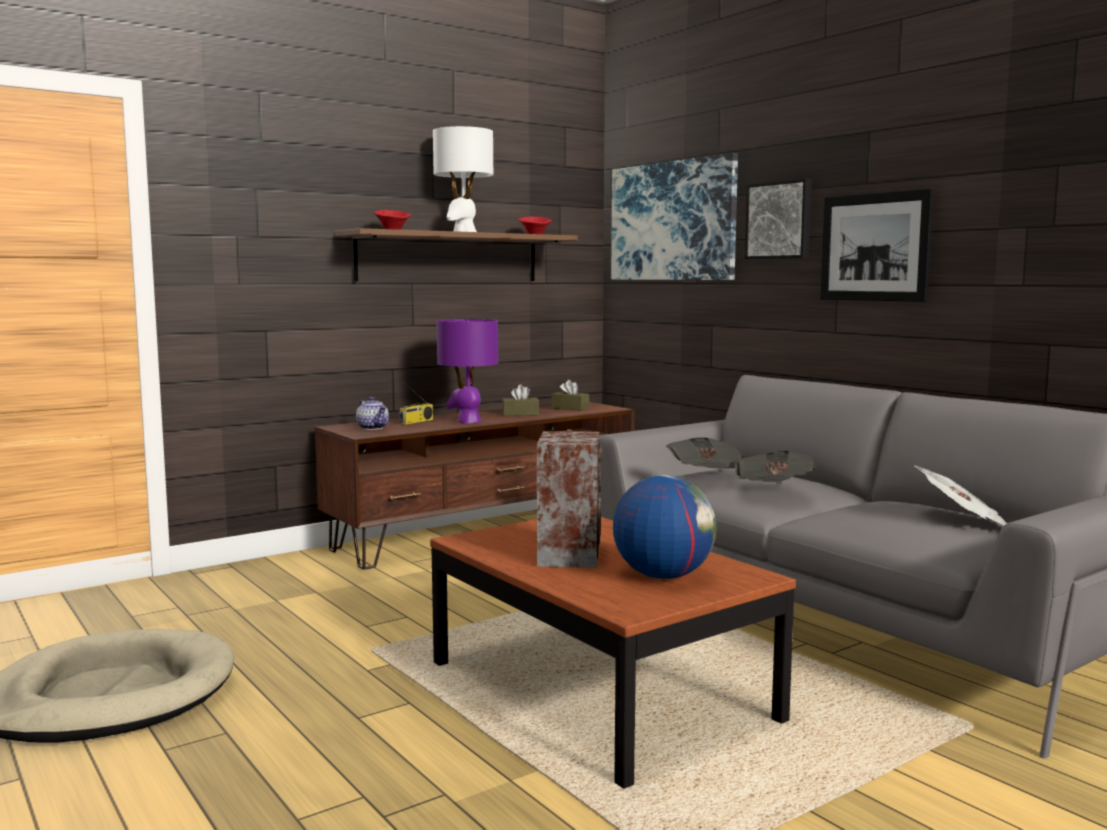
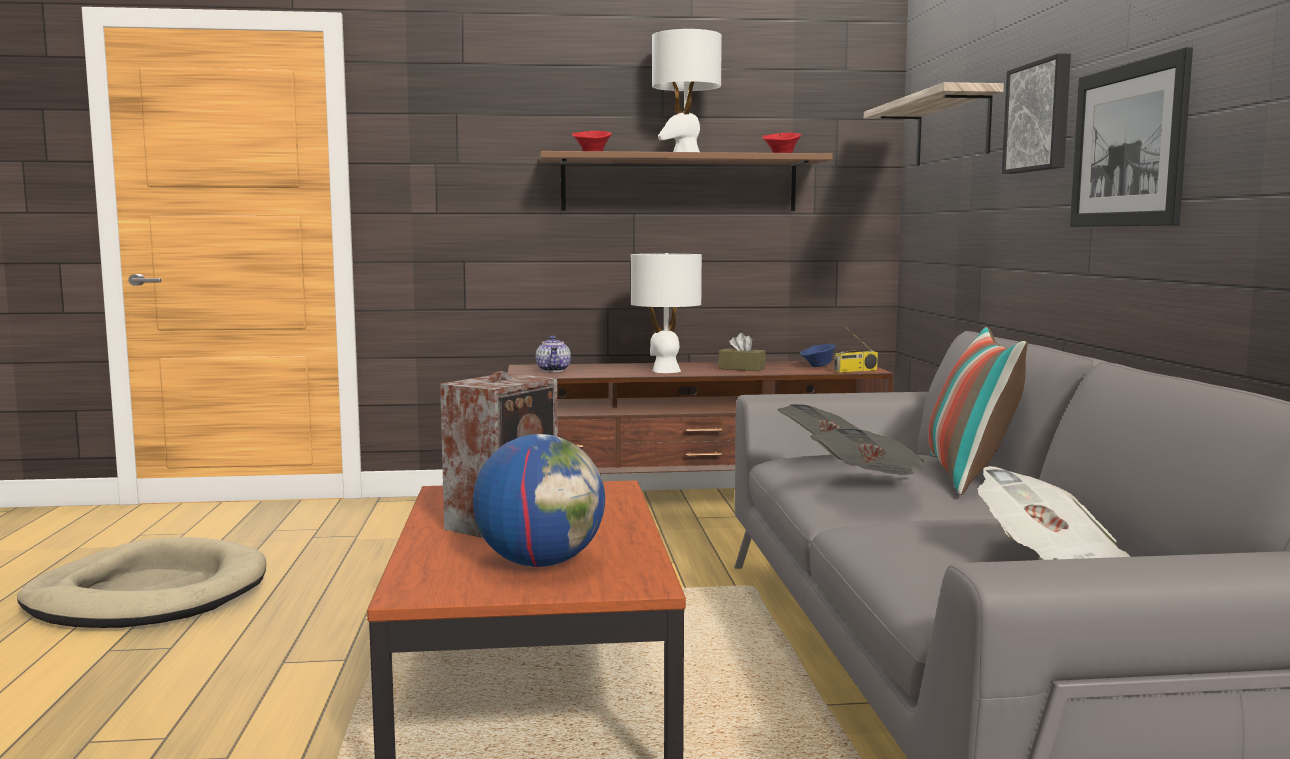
camera: 30 degrees right, 0 degrees up
(416, 422) = (612, 368): radio -> radio (855, 371)
(468, 421) = (665, 371): purple table lamp -> white table lamp
(570, 408) = (817, 366): brown tissue box -> blue bowl
(672, 221) = (952, 129): picture -> shelf
(805, 478) = (970, 476): none -> pillow

